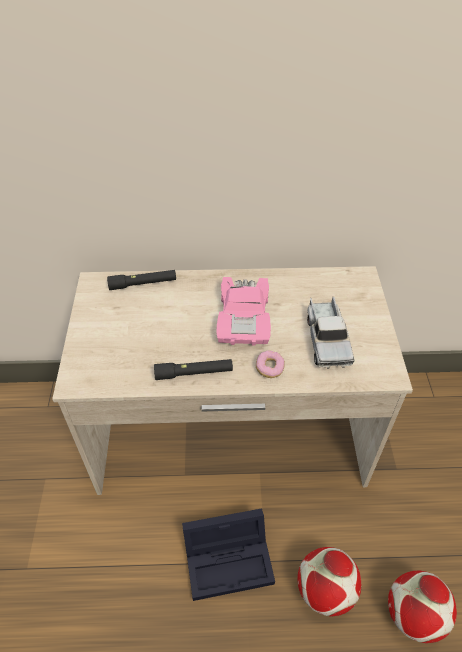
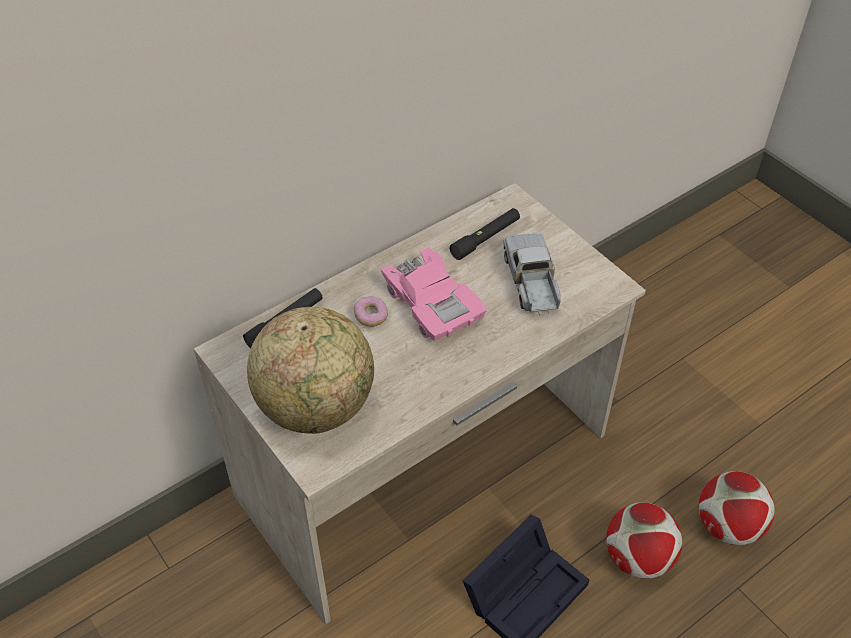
camera: 35 degrees left, 0 degrees up
(111, 345) = (317, 407): none -> globe
(194, 373) = (433, 386): black flashlight -> black flashlight (485, 238)
(269, 368) = (503, 340): donut -> donut (371, 316)
(326, 339) = (532, 282): toy truck -> toy truck turned 150 degrees counterclockwise

